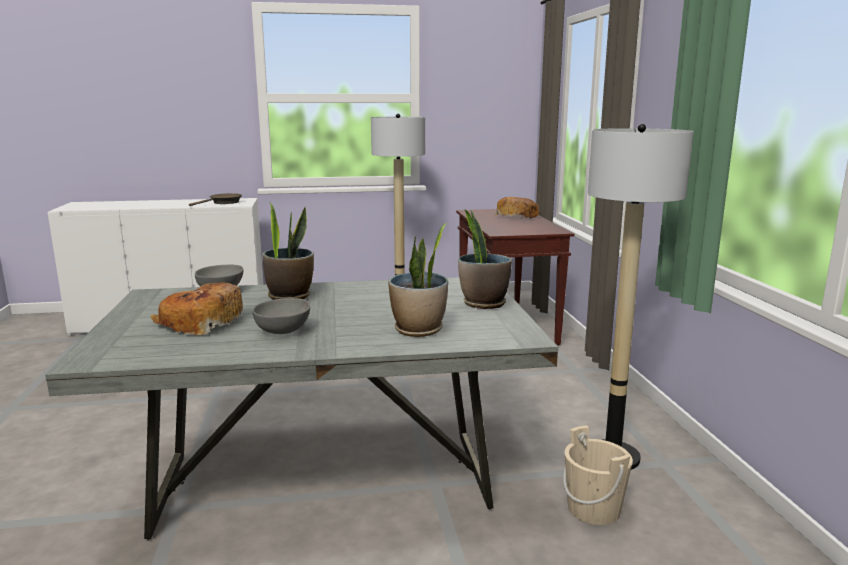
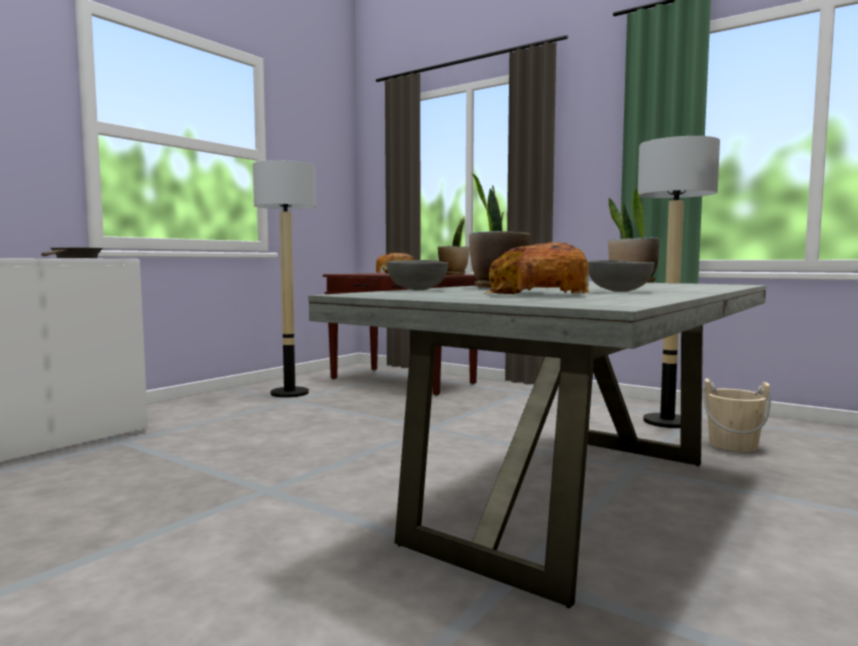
camera: 45 degrees left, 10 degrees down
(419, 330) = (679, 286): potted plant -> potted plant (453, 274)

